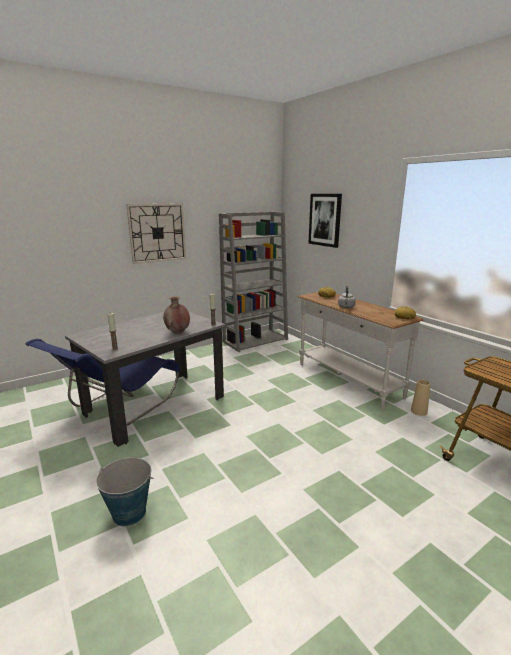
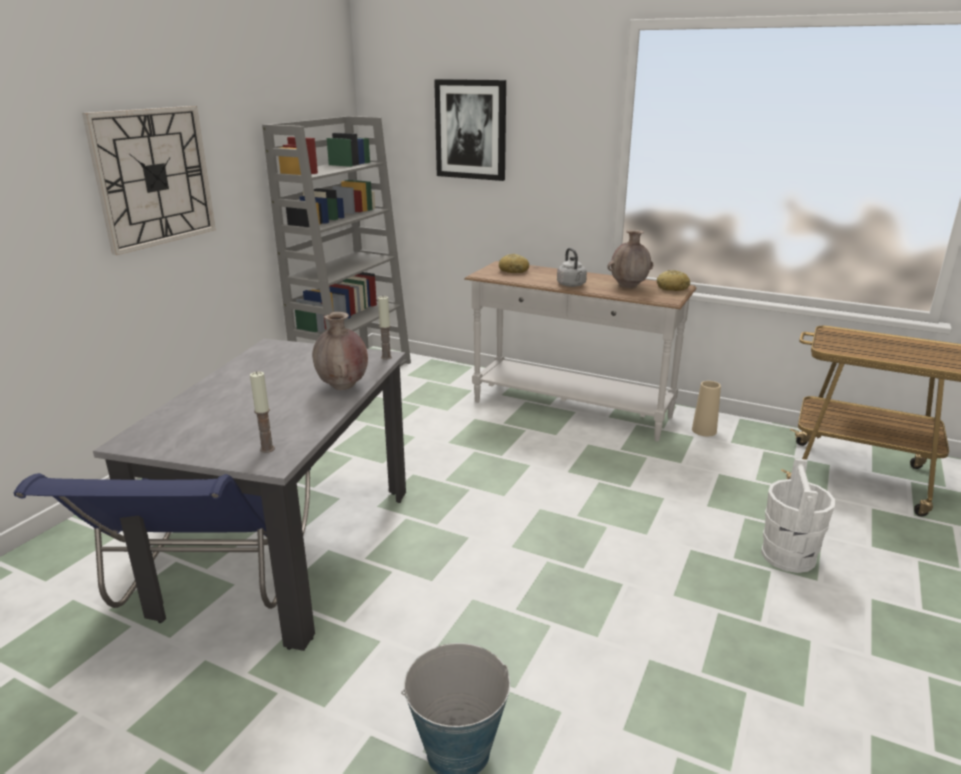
camera: 30 degrees left, 5 degrees up
(378, 312) = (628, 286): none -> brown vase
(398, 496) = (788, 556): none -> white bucket

